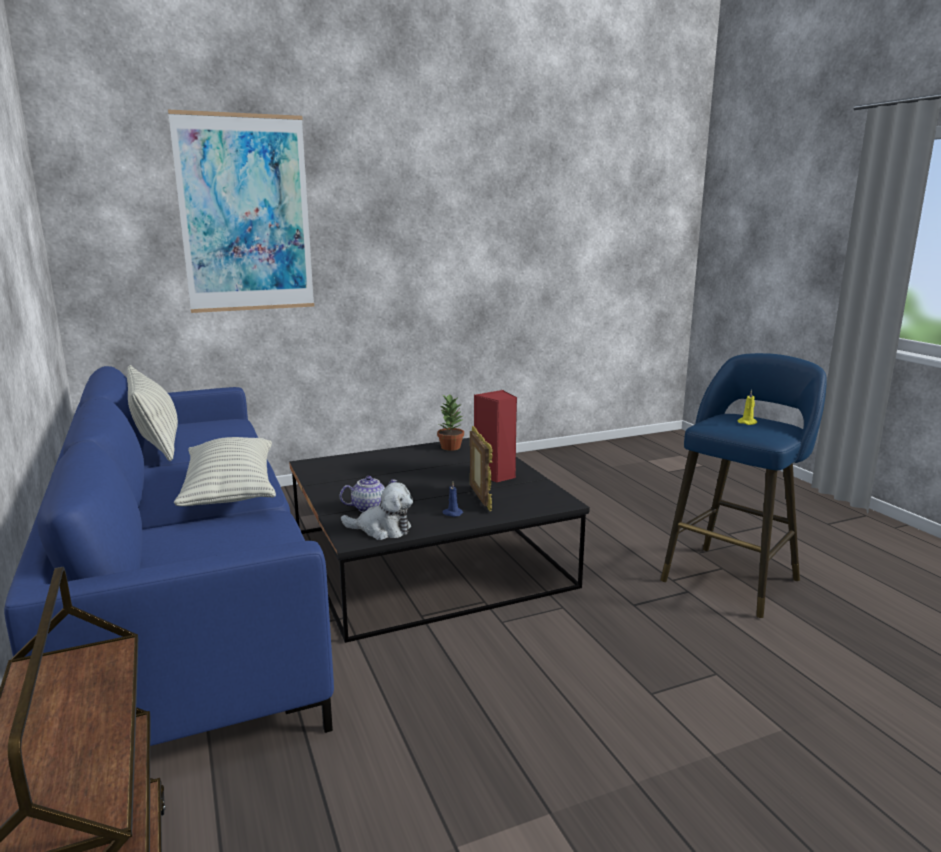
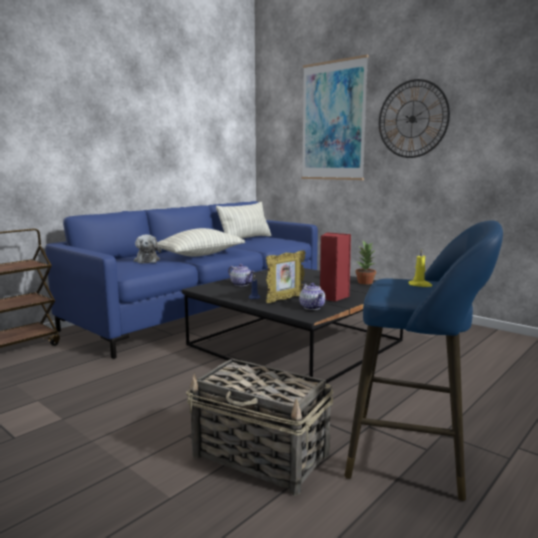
camera: 65 degrees right, 5 degrees down
(380, 219) = (412, 119): none -> wall clock
(382, 529) = (216, 290): plush toy -> plush toy (147, 260)
(529, 493) = (312, 307): none -> teapot
(714, 653) = (262, 456): none -> basket

